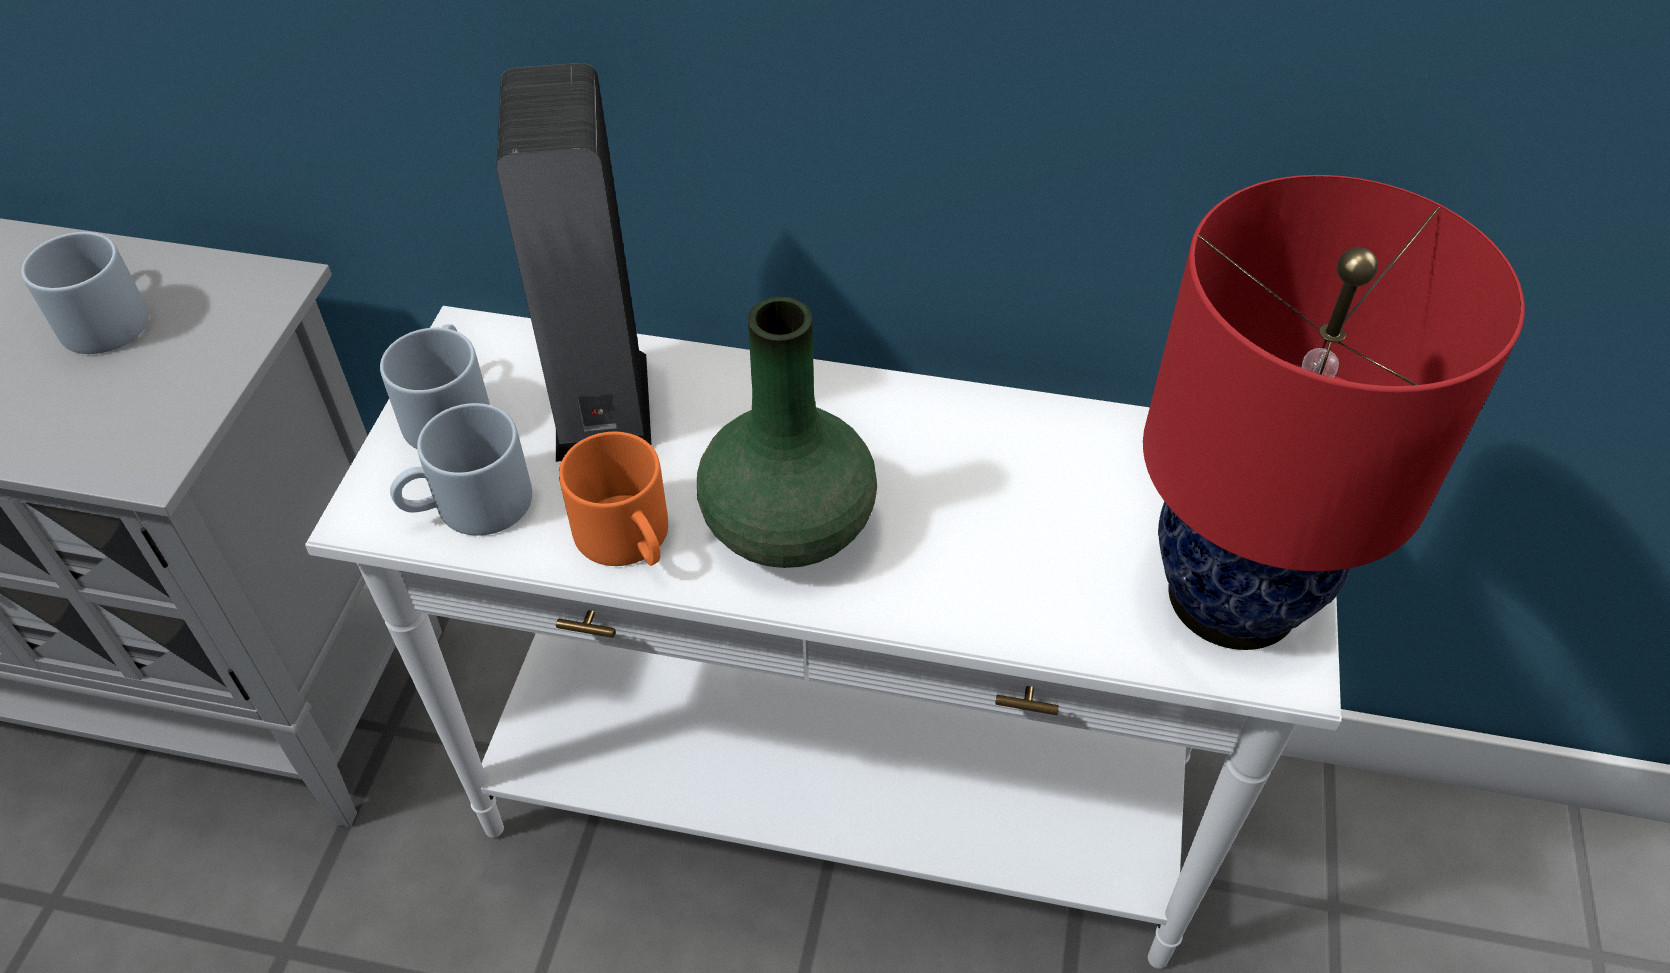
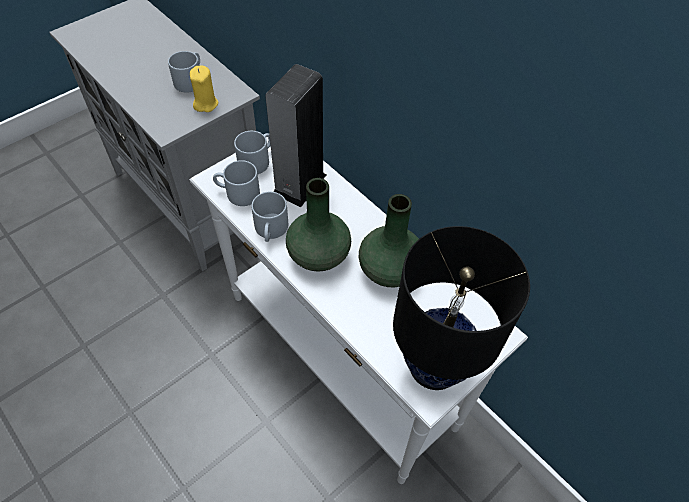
camera: 35 degrees right, 5 degrees up
(200, 348) = (205, 104): none -> yellow candle
(631, 539) = (271, 230): orange mug -> grey mug
(963, 468) = (388, 269): none -> green vase
(1232, 595) = (434, 365): red table lamp -> black table lamp

